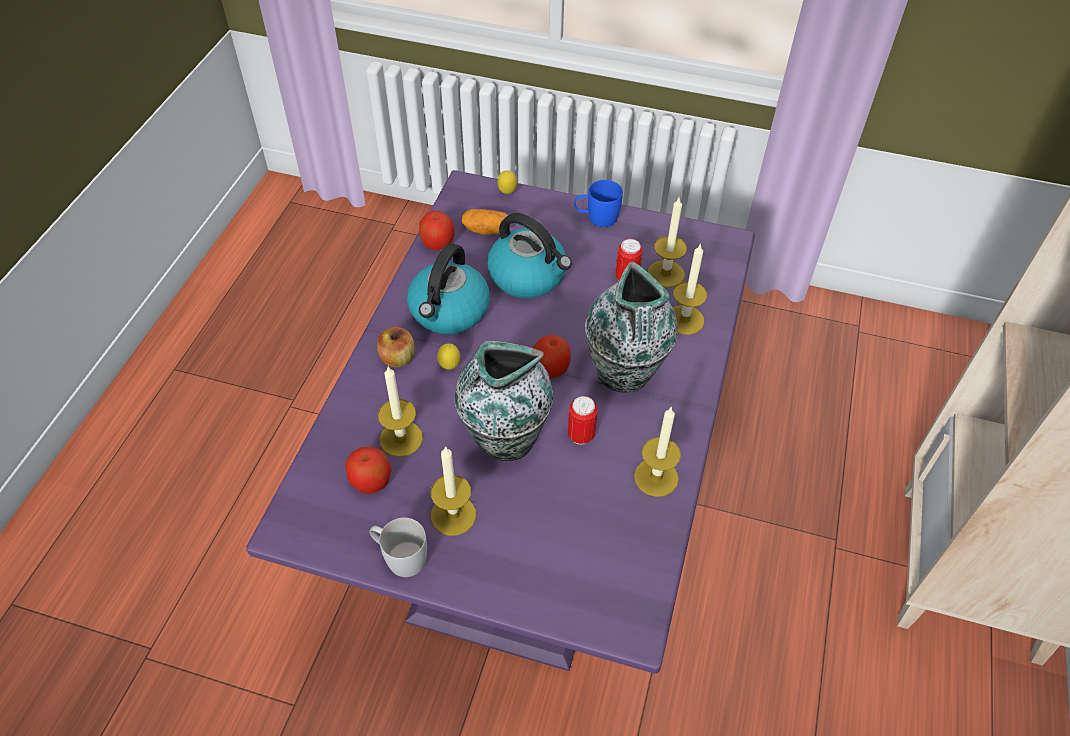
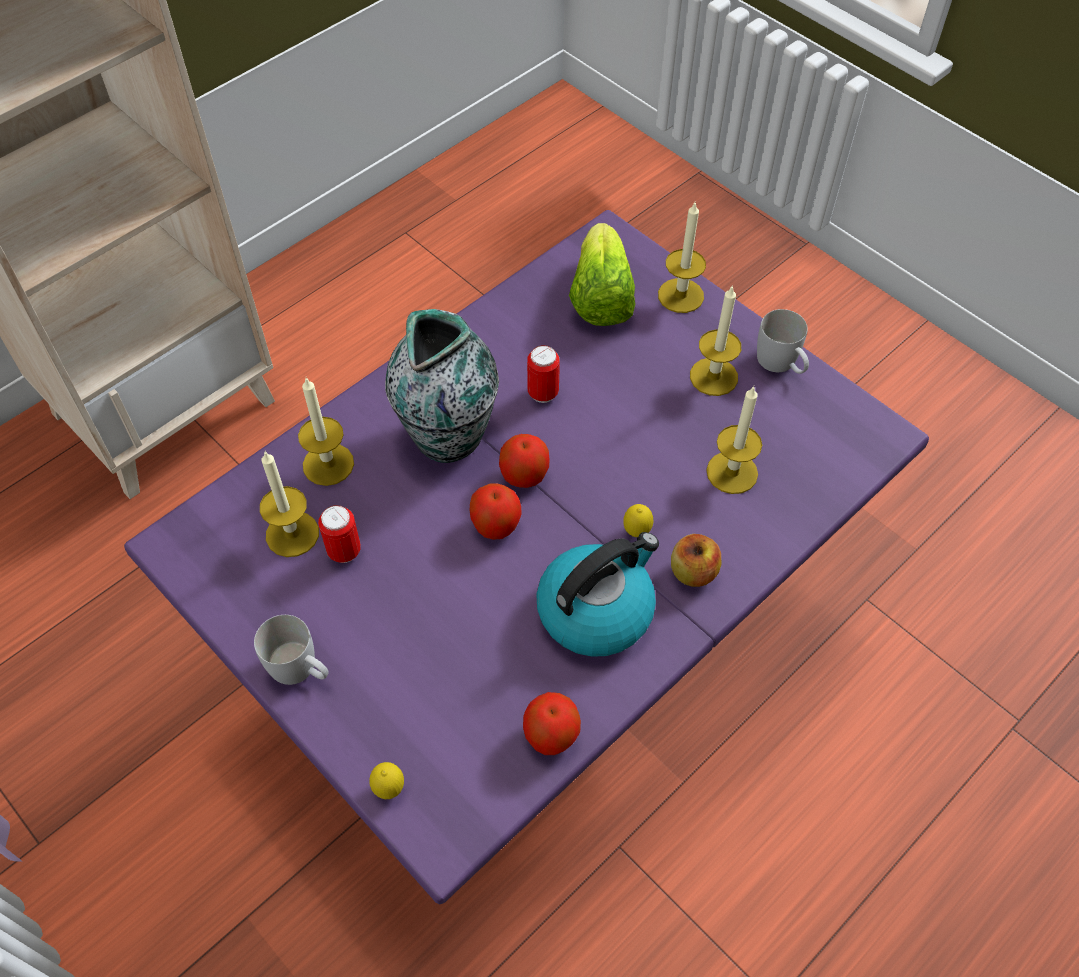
camera: 150 degrees left, 5 degrees up
(371, 482) = (782, 442): apple -> apple (496, 525)
(486, 230) = (467, 726): potato -> none
(504, 439) = (623, 424): vase -> none
(529, 276) = (462, 615): kettle -> none
(595, 548) = (600, 297): none -> lettuce
(596, 218) = (300, 669): blue mug -> white mug
(656, 477) = (501, 326): candle -> candle (680, 295)

